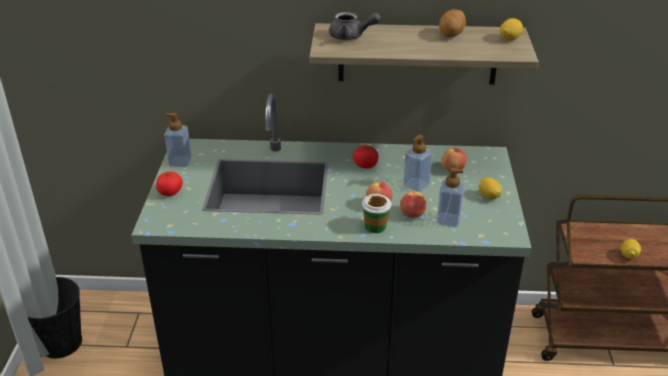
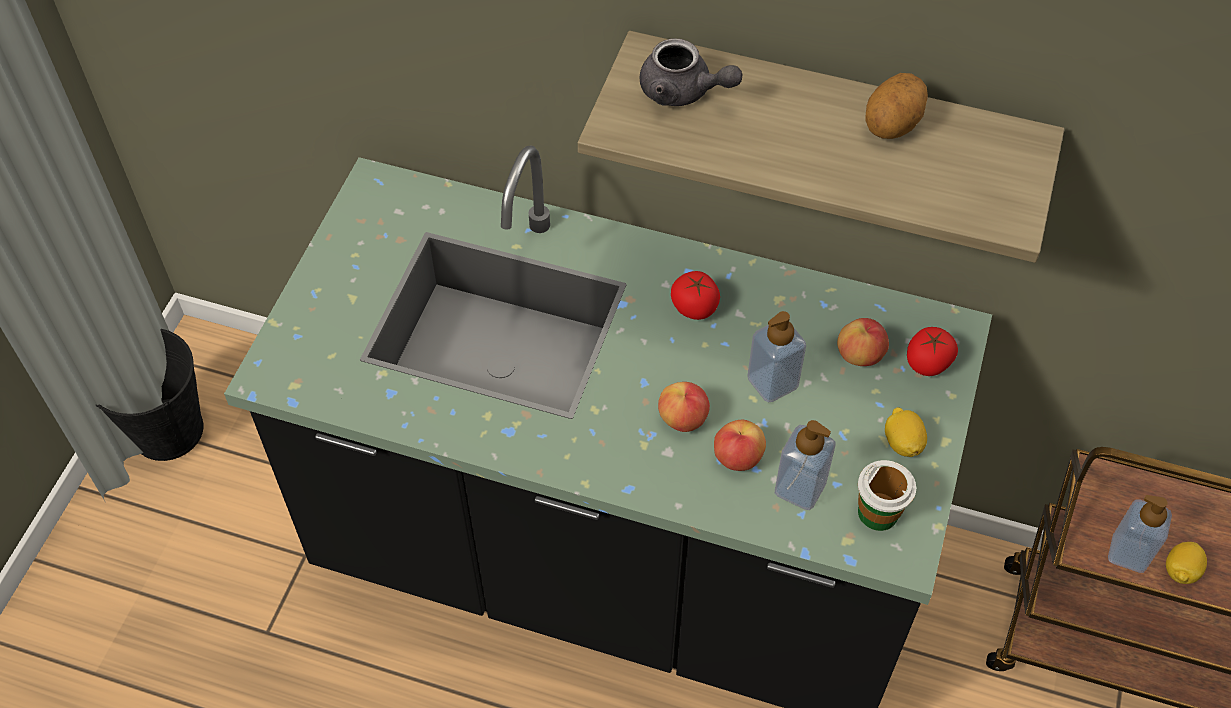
camera: 15 degrees right, 20 degrees up
(170, 192) = (317, 302): tomato -> tomato (927, 363)
(180, 162) = (355, 226): soap dispenser -> soap dispenser (1128, 553)
(375, 226) = (658, 473): cup -> cup (878, 513)
(509, 38) = (1011, 163): lemon -> none

